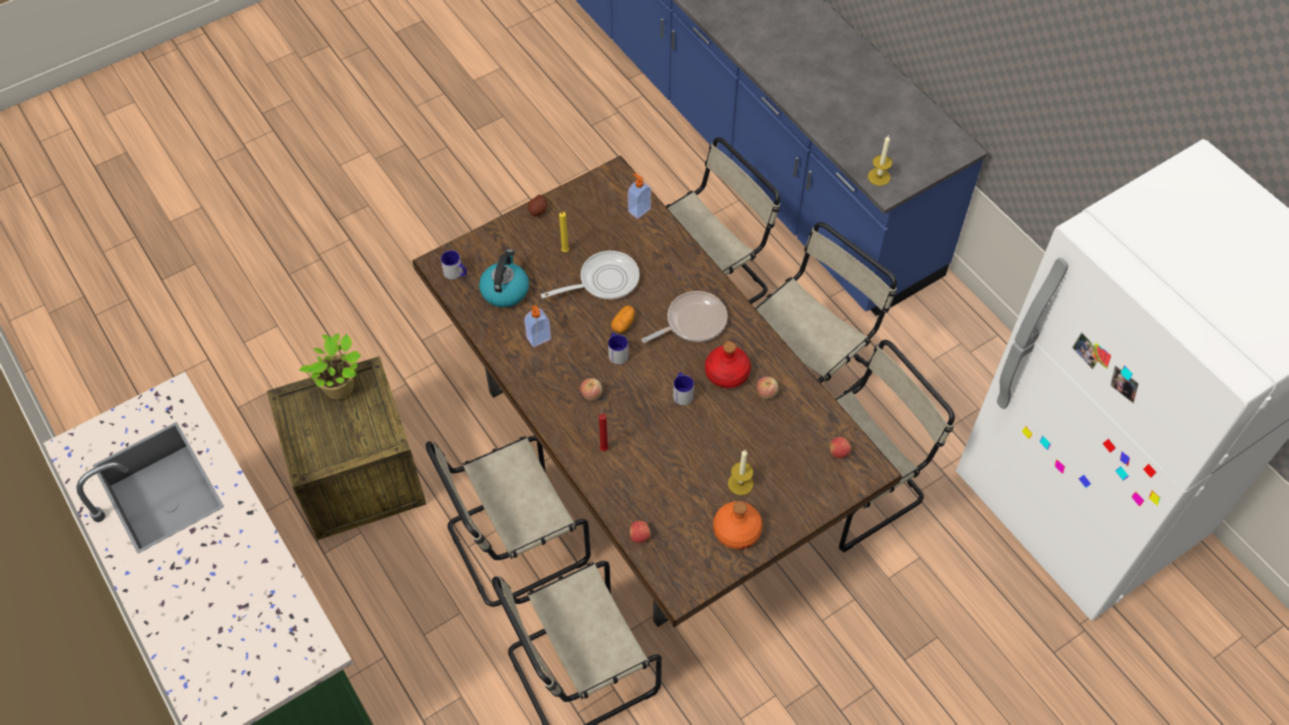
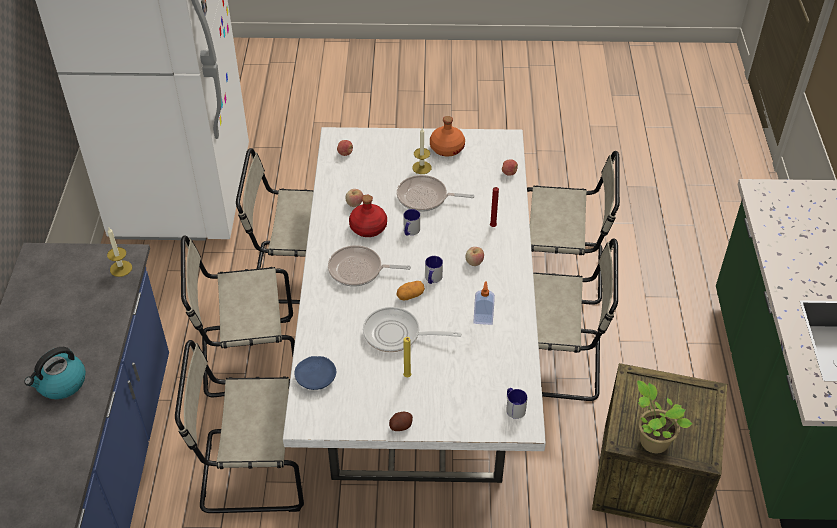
camera: 145 degrees left, 10 degrees down
(505, 290) = (482, 370): kettle -> kettle (61, 383)
(638, 210) = (316, 377): soap dispenser -> blue plate
(643, 455) = (418, 367): brown dining table -> white dining table
(702, 444) = (425, 198): none -> frying pan

